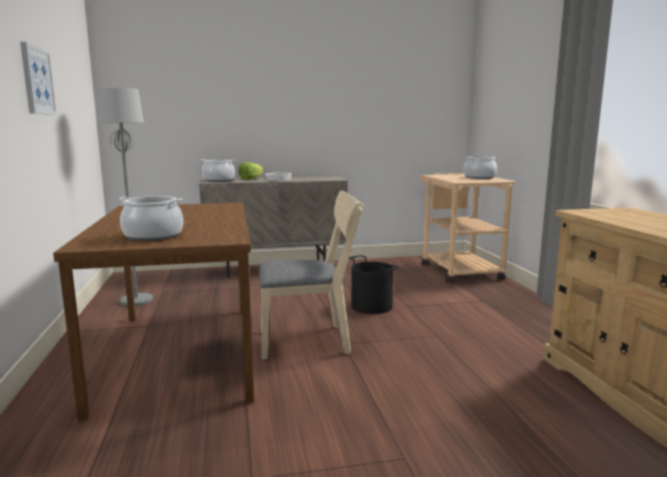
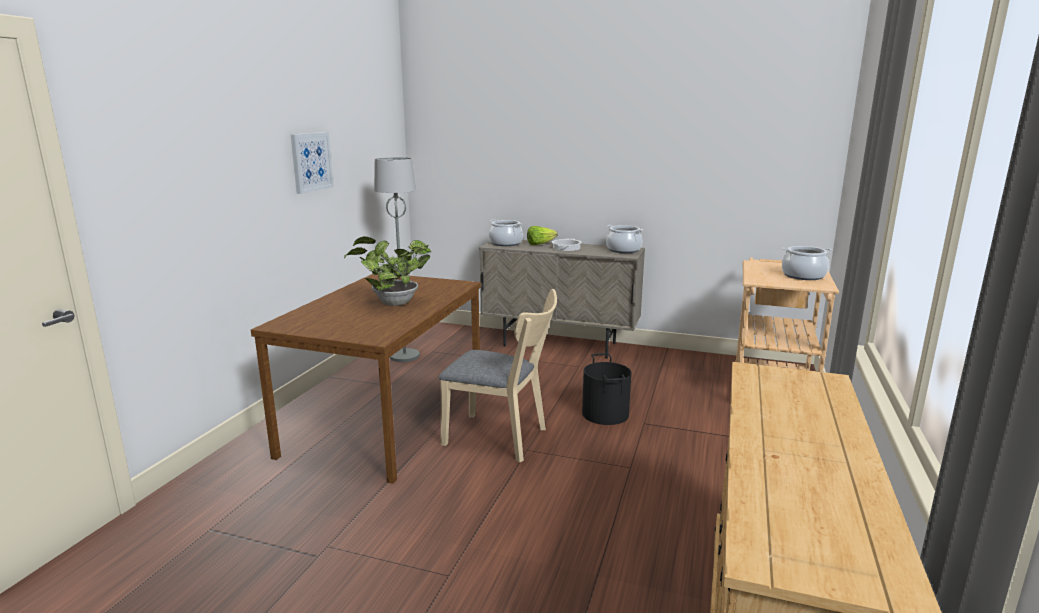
camera: 30 degrees right, 5 degrees up
(153, 236) = (335, 322): cooking pot -> cooking pot (623, 250)
(188, 220) = (392, 303): none -> potted plant

